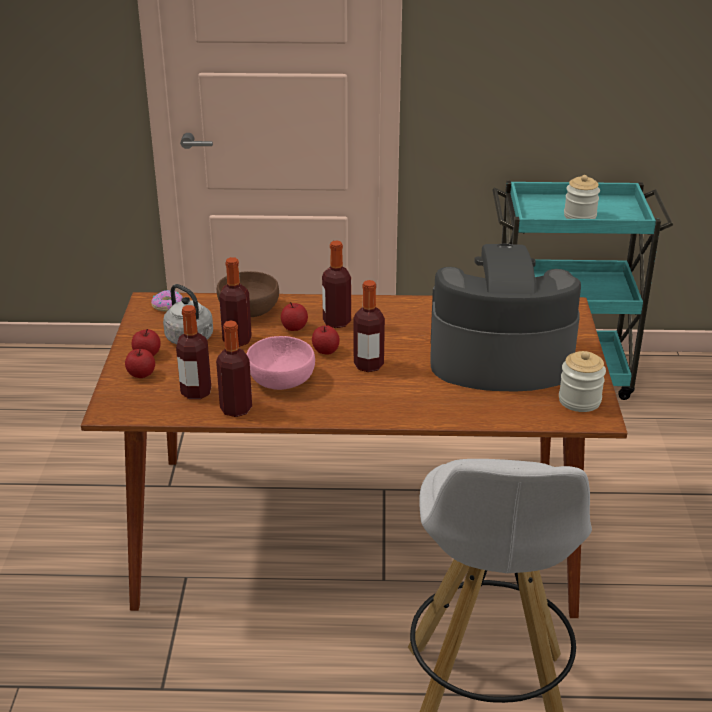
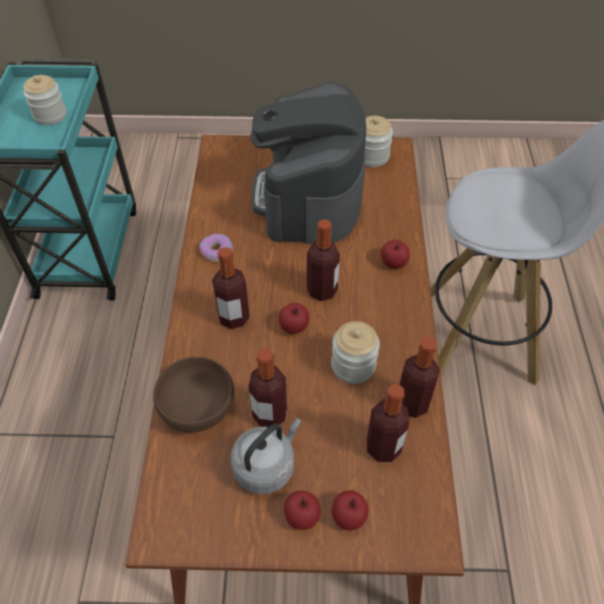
camera: 90 degrees left, 20 degrees up
(167, 305) = (173, 508): donut -> donut (216, 251)
(280, 380) = (353, 365): pink bowl -> jar
(294, 327) = (243, 357): apple -> apple (393, 263)

